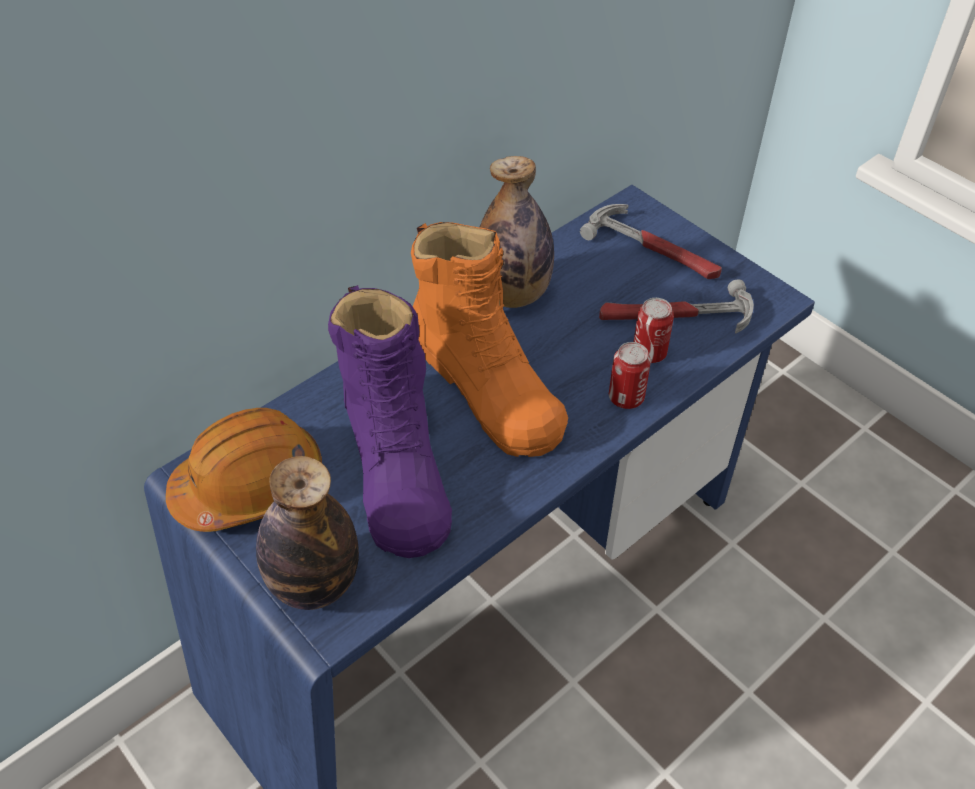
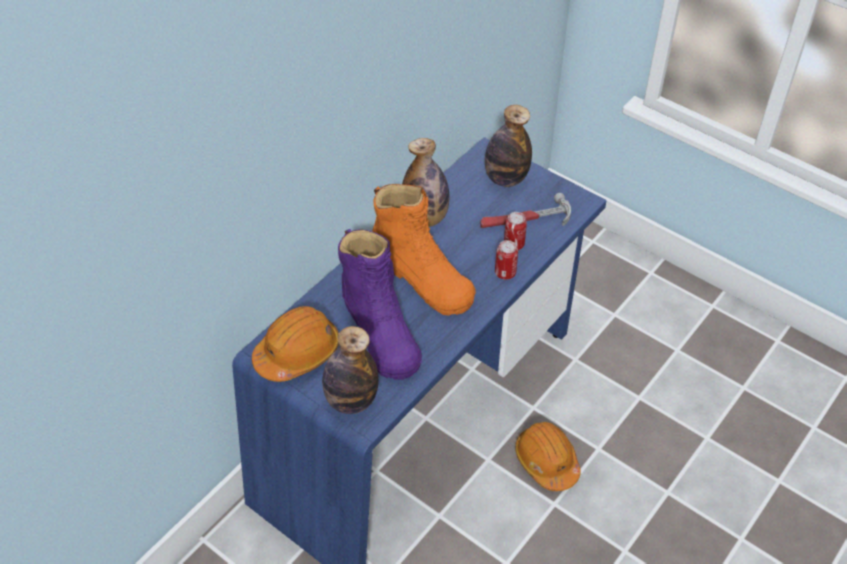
camera: 10 degrees left, 0 degrees up
(654, 249) = (506, 179): hammer -> bottle
(663, 699) = (546, 461): none -> orange hard hat

